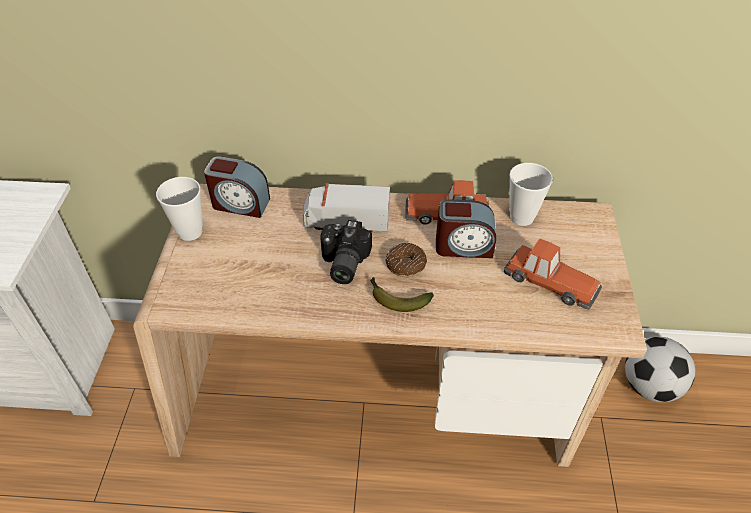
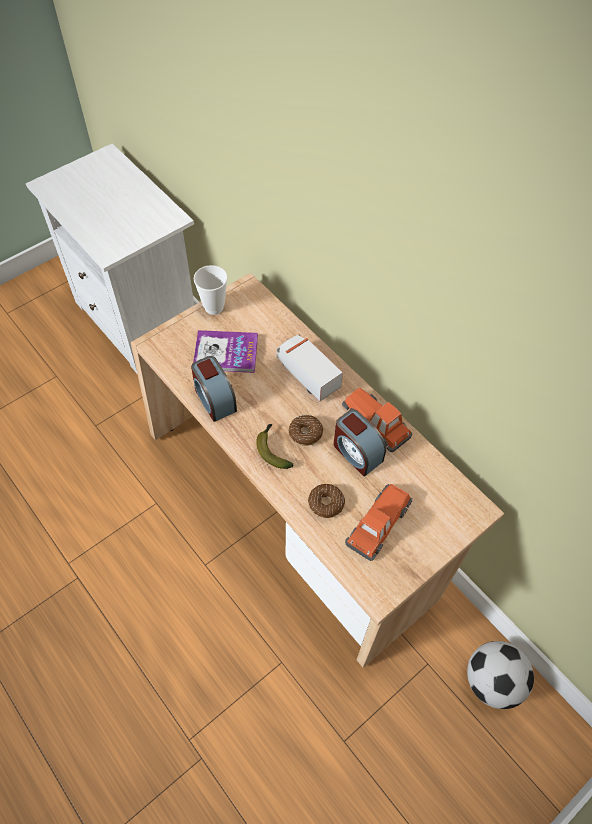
camera: 45 degrees right, 10 degrees up
(240, 204) = (261, 310): alarm clock -> alarm clock (214, 399)
(251, 258) = (226, 353): none -> book
(342, 263) = (270, 399): camera -> none
(493, 302) = (326, 503): none -> donut
(521, 217) = (422, 467): cup -> none
(549, 281) = (378, 524): toy car -> toy car turned 135 degrees counterclockwise

